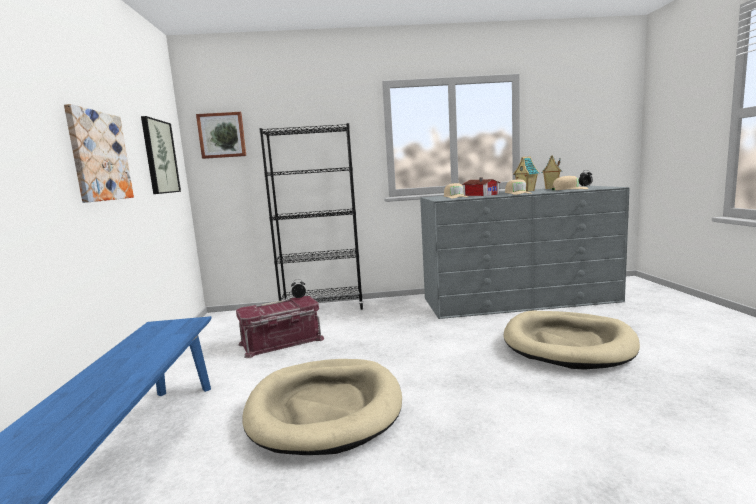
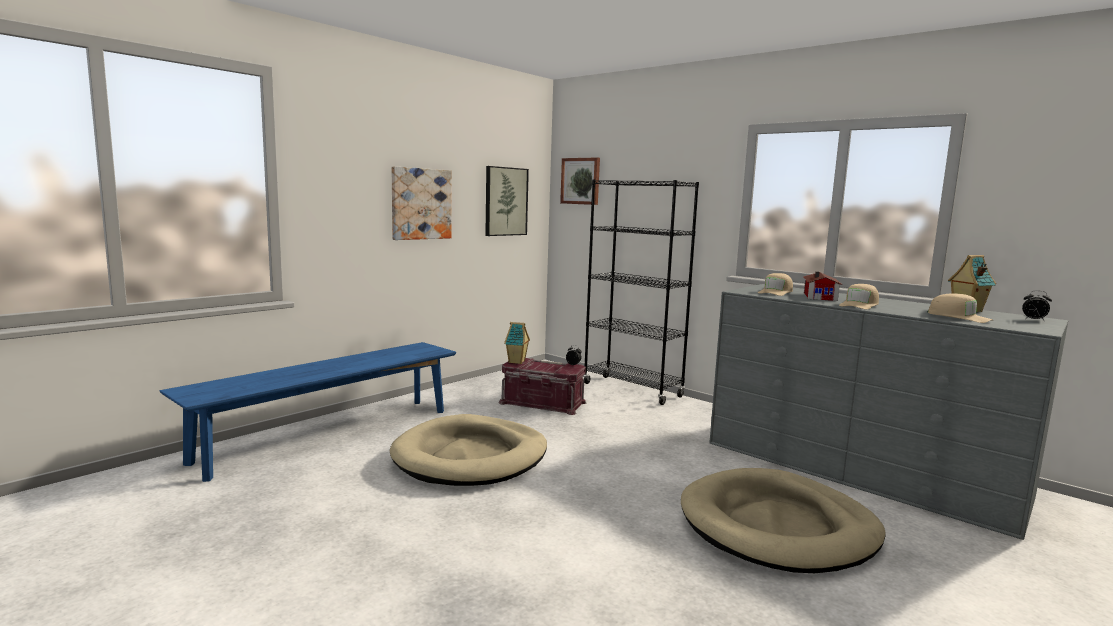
camera: 45 degrees right, 0 degrees up
(526, 191) = (903, 305): toy house -> toy house (517, 362)

